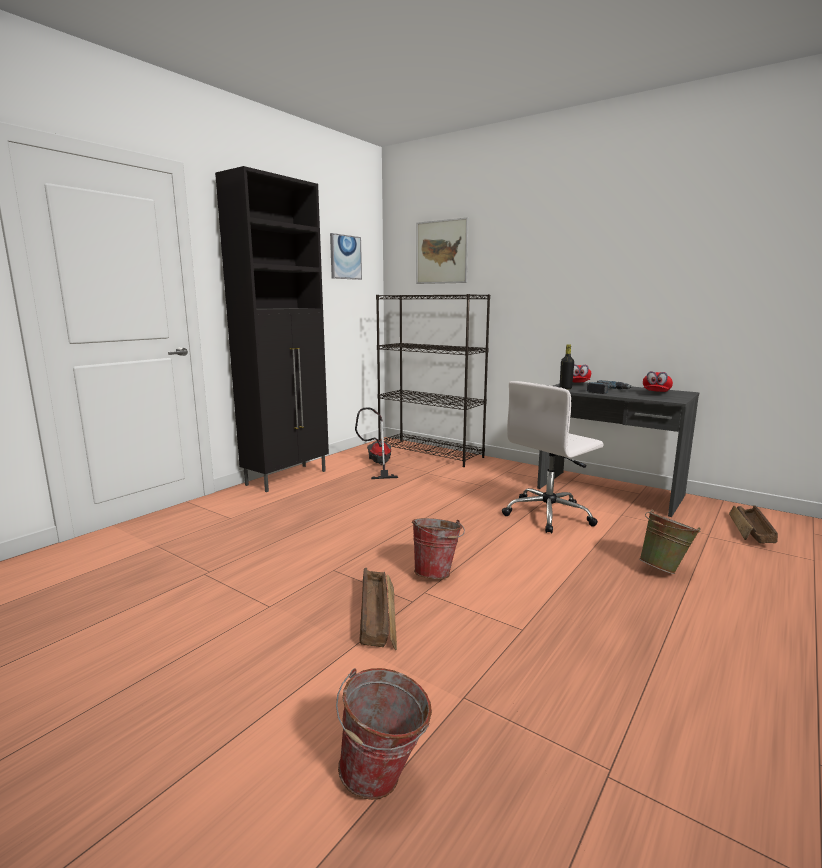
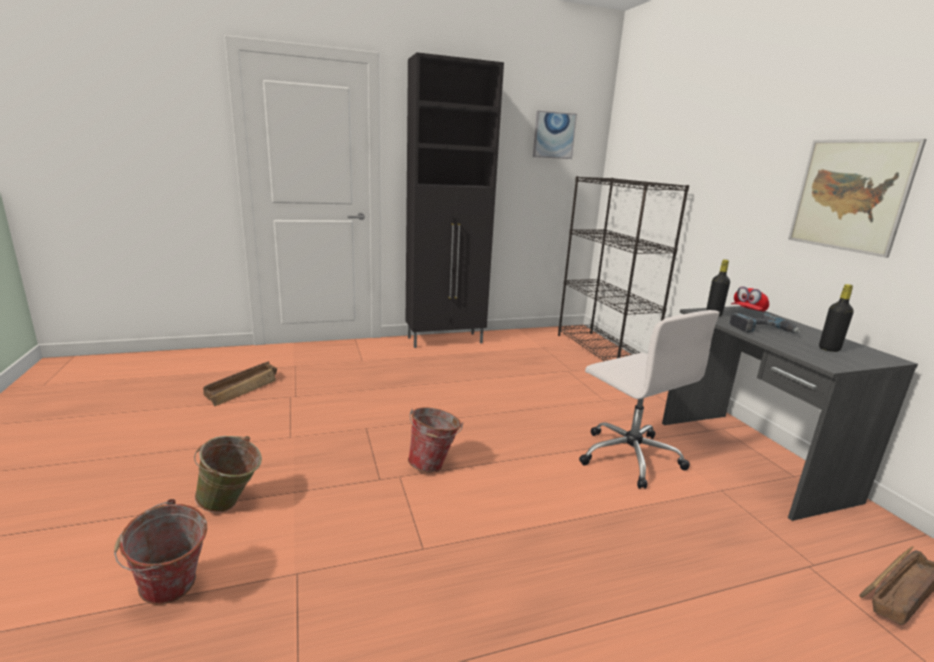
camera: 35 degrees right, 5 degrees up
(378, 465) = (535, 350): vacuum cleaner -> none
(378, 615) = (341, 477): crate -> crate (244, 389)
(441, 252) = (656, 131): picture -> picture (850, 195)
(549, 515) = (629, 456): white office chair -> white office chair turned 120 degrees counterclockwise
(656, 393) = (829, 349): red cap -> black bottle
(665, 569) = (672, 572): green bucket -> green bucket (231, 505)

